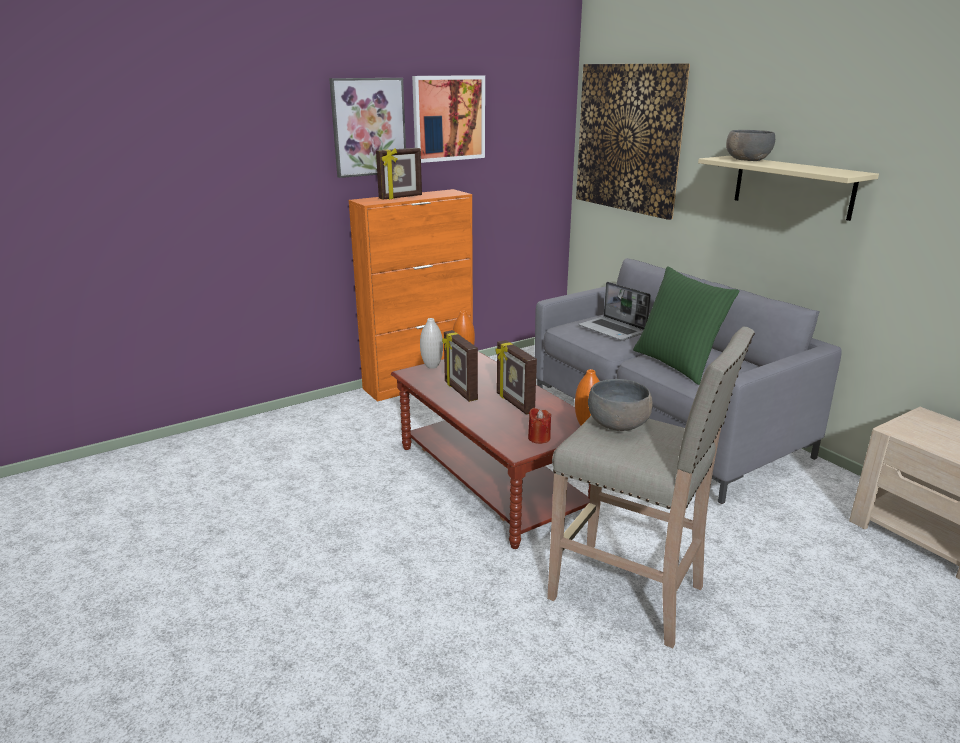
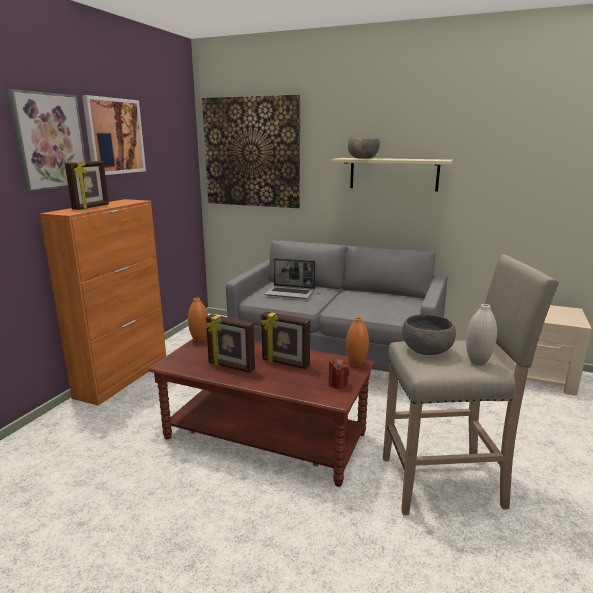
camera: 35 degrees left, 5 degrees down
(432, 366) = (181, 353): white vase -> white vase (477, 362)
(677, 364) = (359, 306): green pillow -> none

